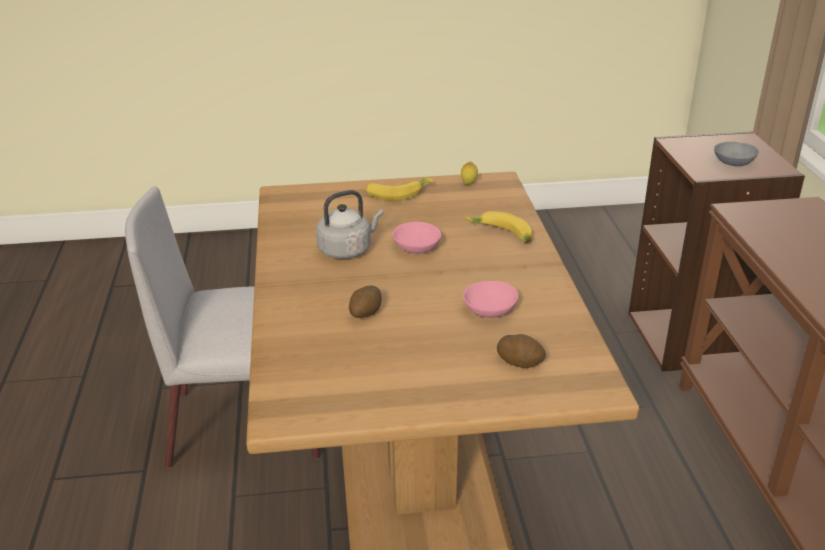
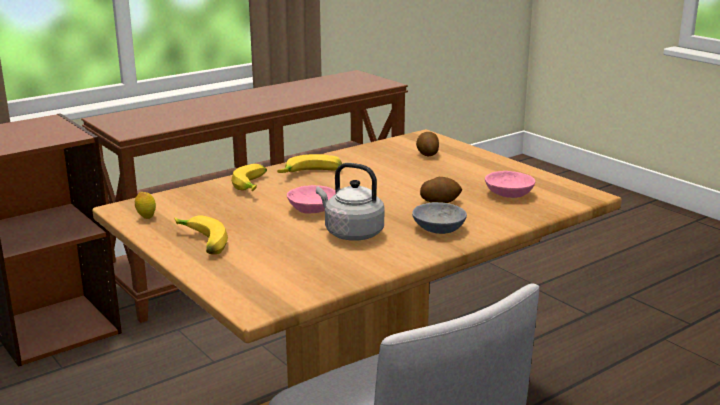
camera: 120 degrees left, 10 degrees down
(489, 308) = (376, 170): pink bowl -> pink bowl (508, 194)
(510, 269) = (311, 174): none -> banana
(733, 161) = (39, 130): grey bowl -> grey bowl (437, 228)

